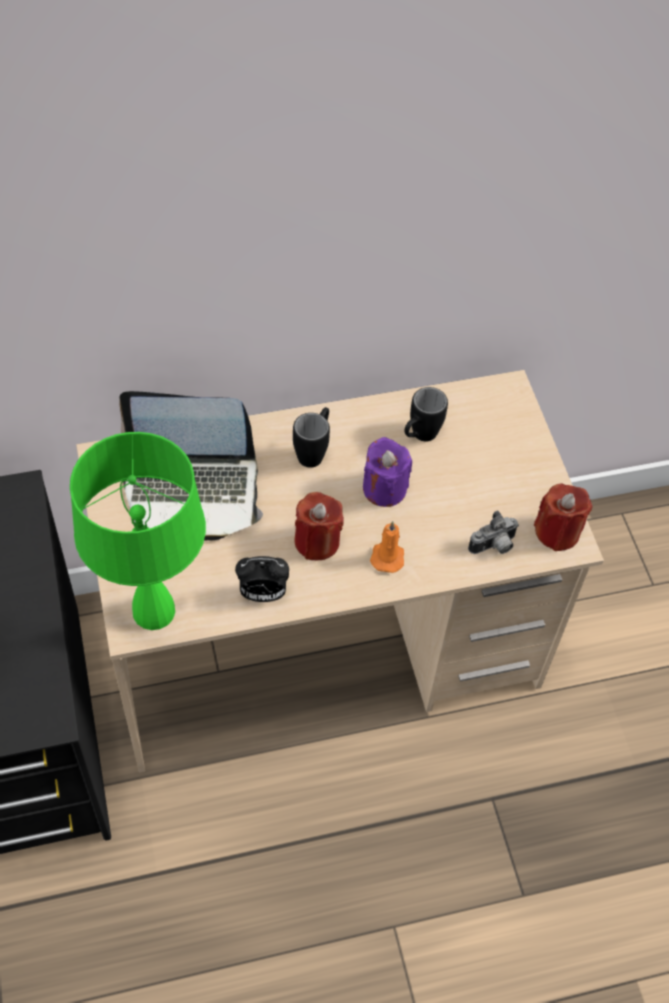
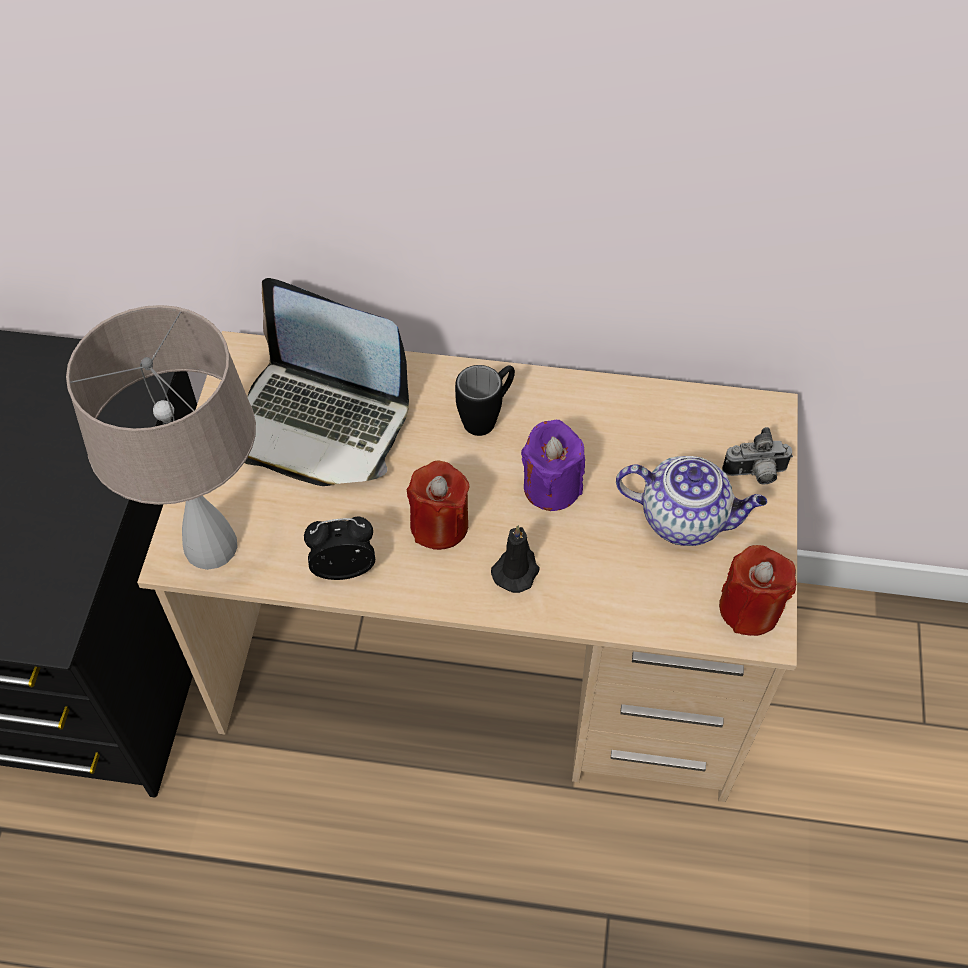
camera: 25 degrees right, 0 degrees up
(154, 612) = (210, 547): green table lamp -> beige table lamp
(262, 594) = (344, 567): alarm clock -> alarm clock turned 150 degrees clockwise
(387, 556) = (516, 570): orange candle -> black candle
(419, 437) = (624, 437): black mug -> none
(487, 482) = (685, 519): none -> teapot
(494, 546) = (657, 601): camera -> camera (755, 474)

